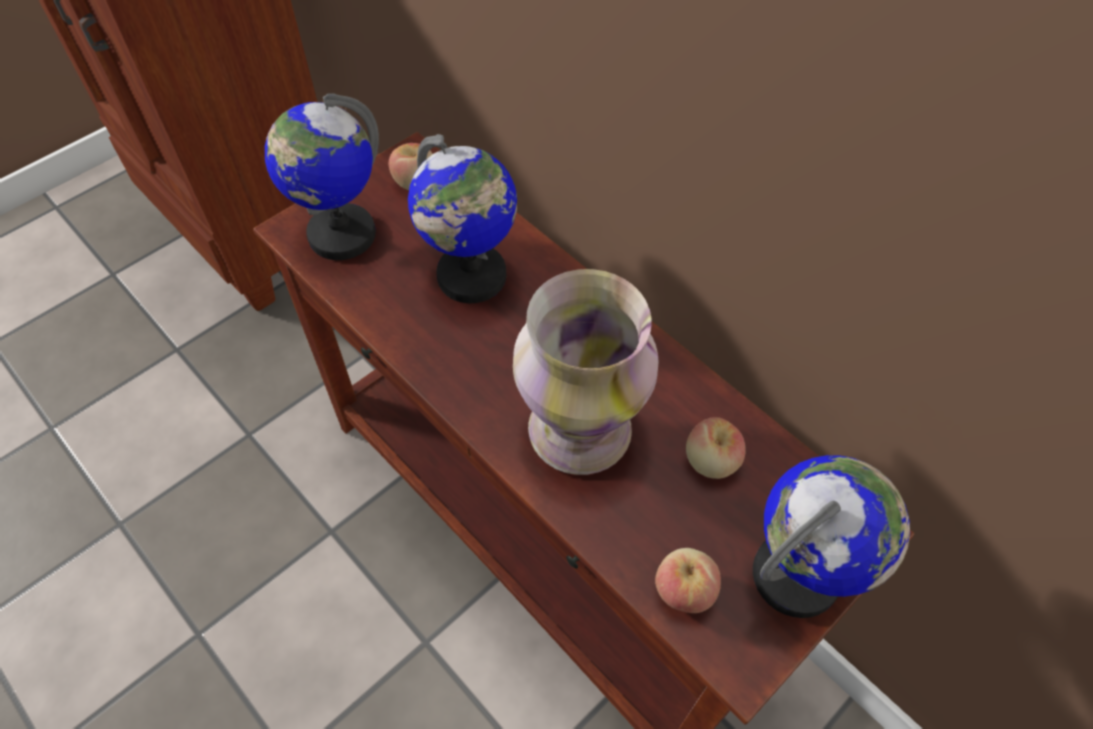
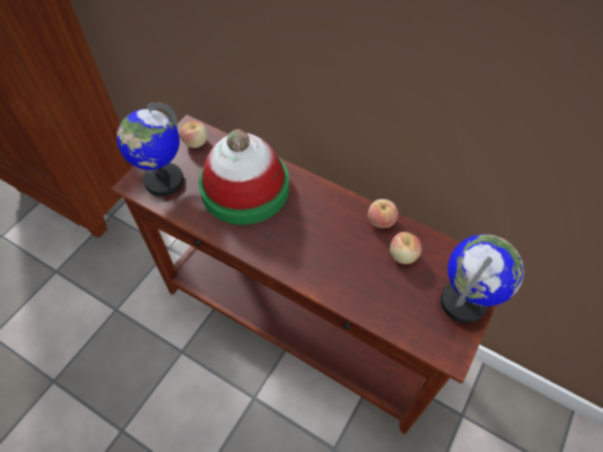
camera: 15 degrees left, 0 degrees up
(471, 277) = (245, 188): globe -> hat
(578, 428) = (329, 255): vase -> none
(683, 590) = (410, 324): apple -> apple (380, 221)

